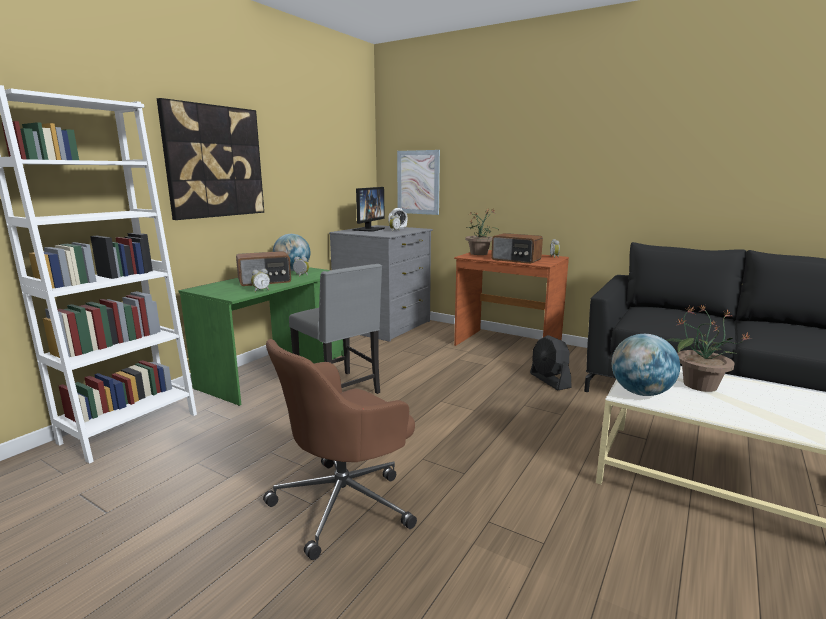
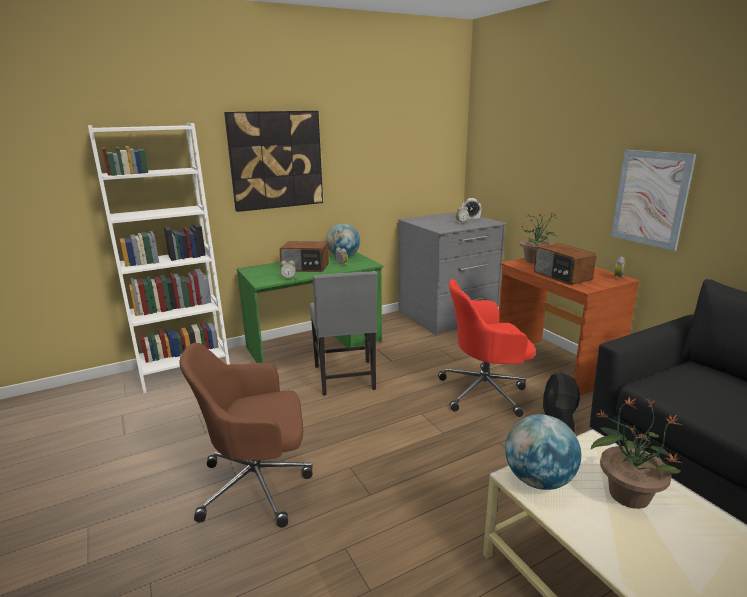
camera: 30 degrees right, 5 degrees up
(369, 229) = (440, 218): monitor -> none
(418, 182) = (500, 171): picture -> picture (650, 198)
(475, 373) = (485, 391): none -> red office chair

